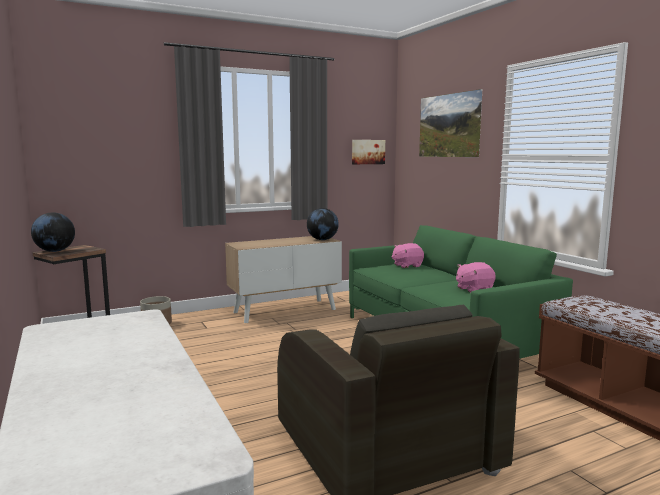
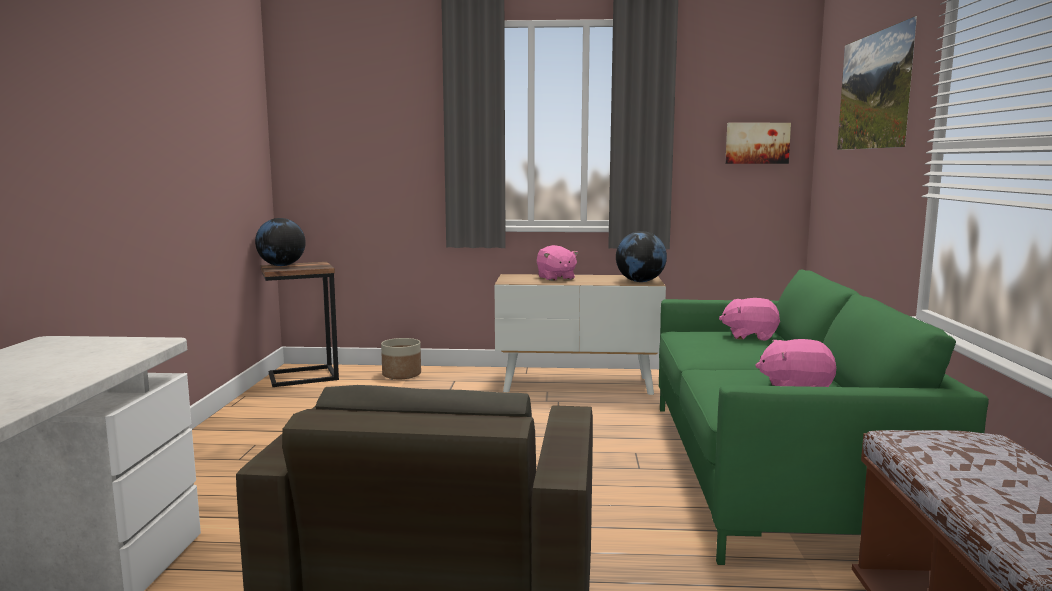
camera: 30 degrees right, 0 degrees up
(268, 242) = (555, 278): none -> pink plush toy

